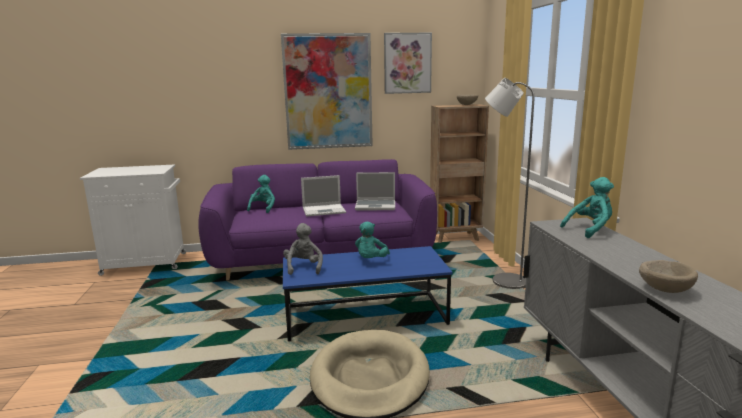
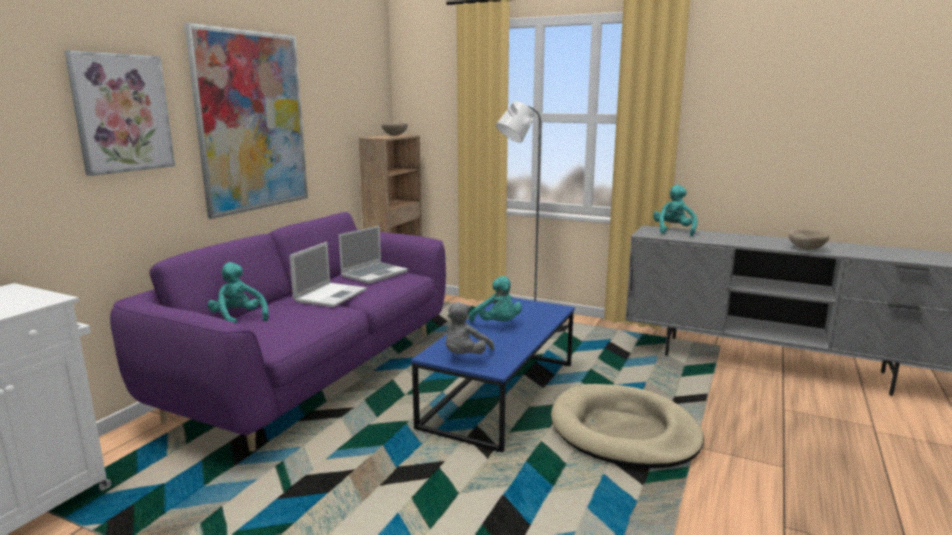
camera: 55 degrees left, 0 degrees up
(303, 267) = (465, 356): grey plush toy -> grey plush toy turned 90 degrees counterclockwise
(407, 63) = (330, 82): picture -> picture (122, 113)

